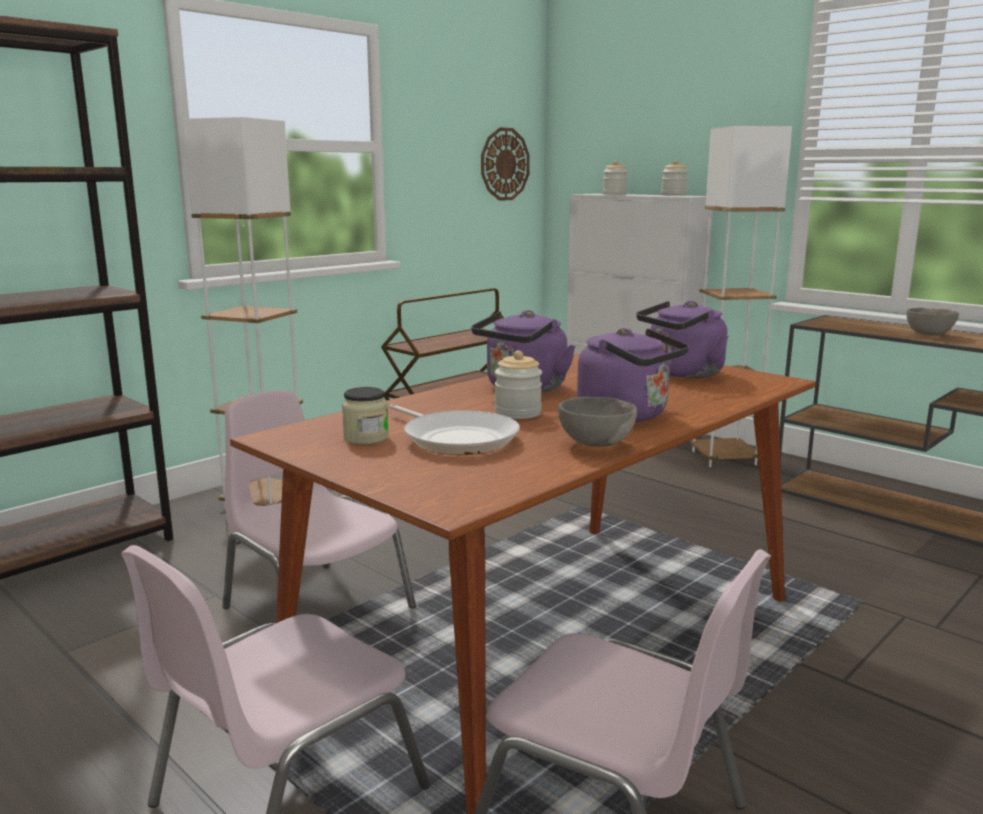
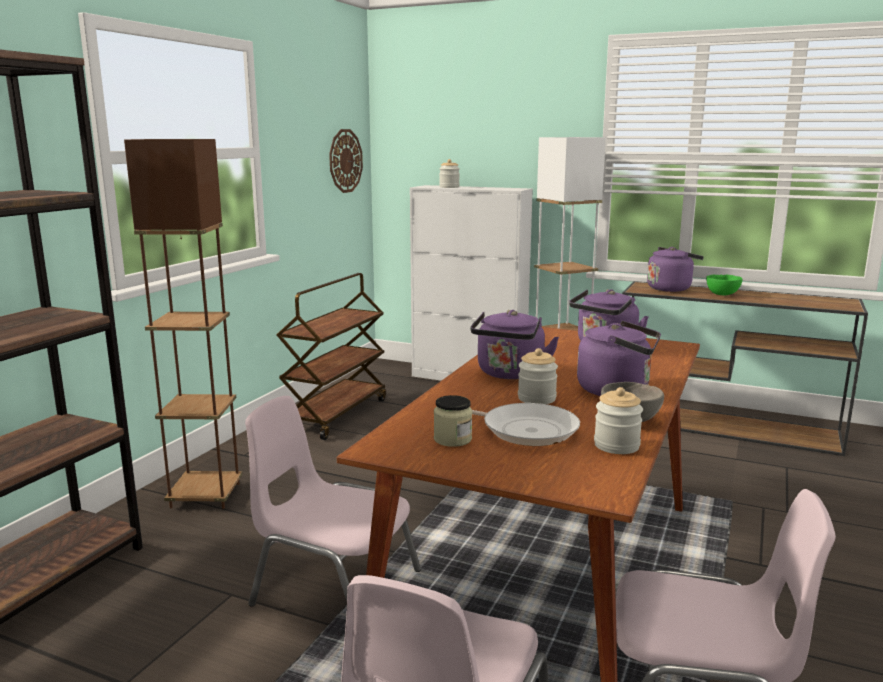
camera: 20 degrees left, 0 degrees up
(265, 502) = (205, 495): white floor lamp -> brown floor lamp
(673, 195) = (501, 188): jar -> jar (616, 445)
(864, 324) = (670, 288): none -> purple kettle
(930, 335) = (723, 295): grey bowl -> green bowl

